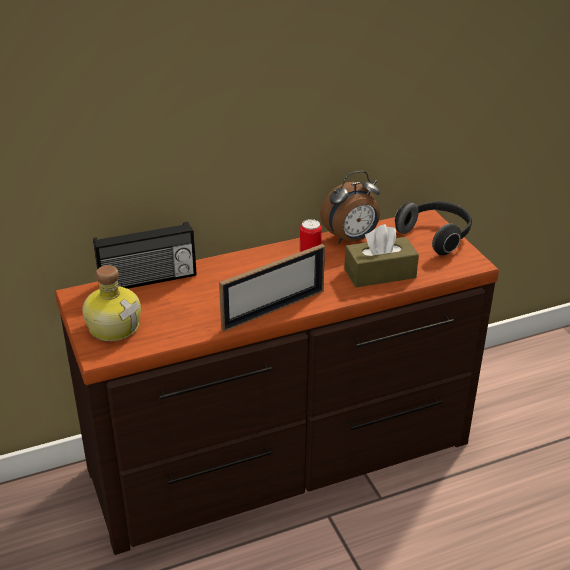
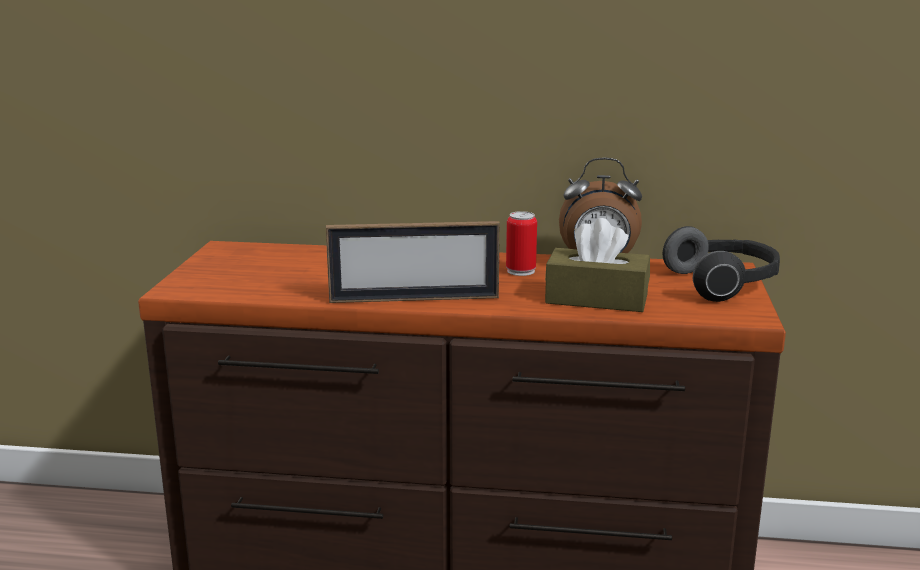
camera: 30 degrees right, 15 degrees down
(114, 326) = (222, 274): bottle -> none
(148, 280) = (310, 251): radio -> none

